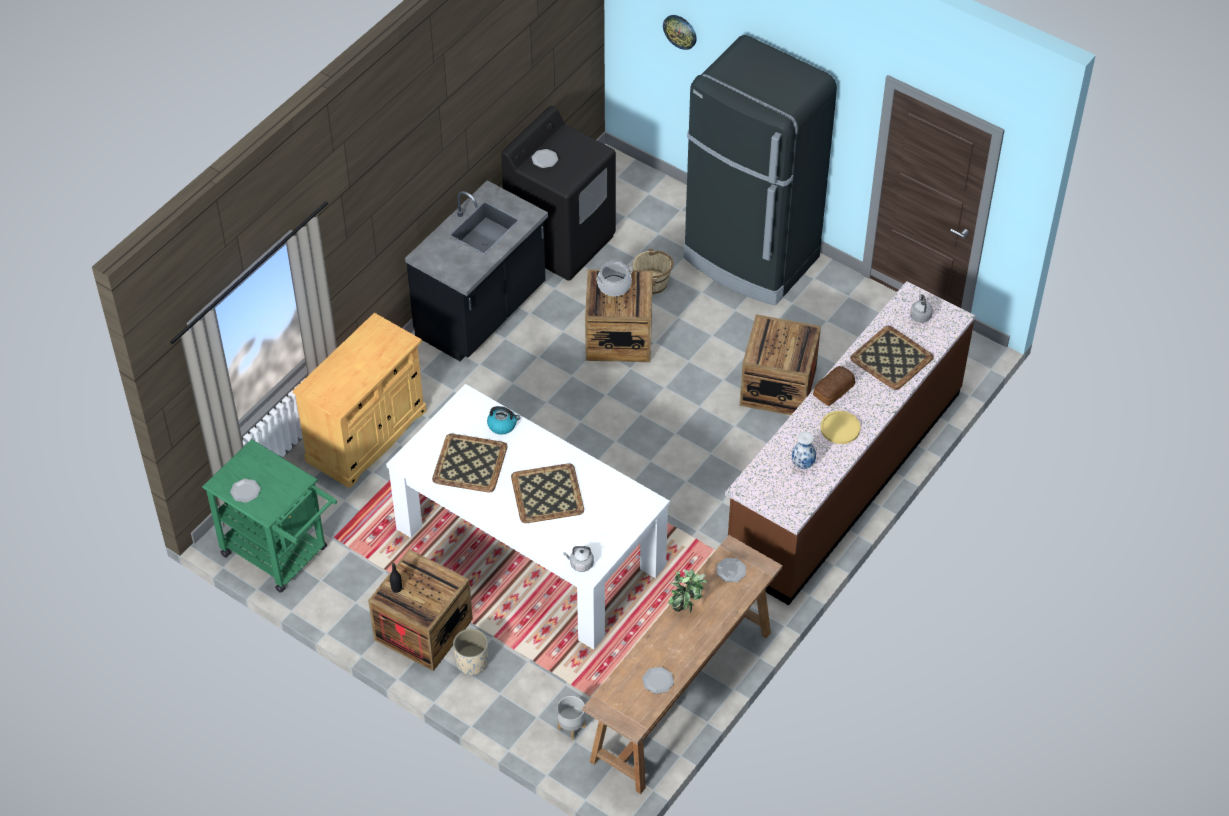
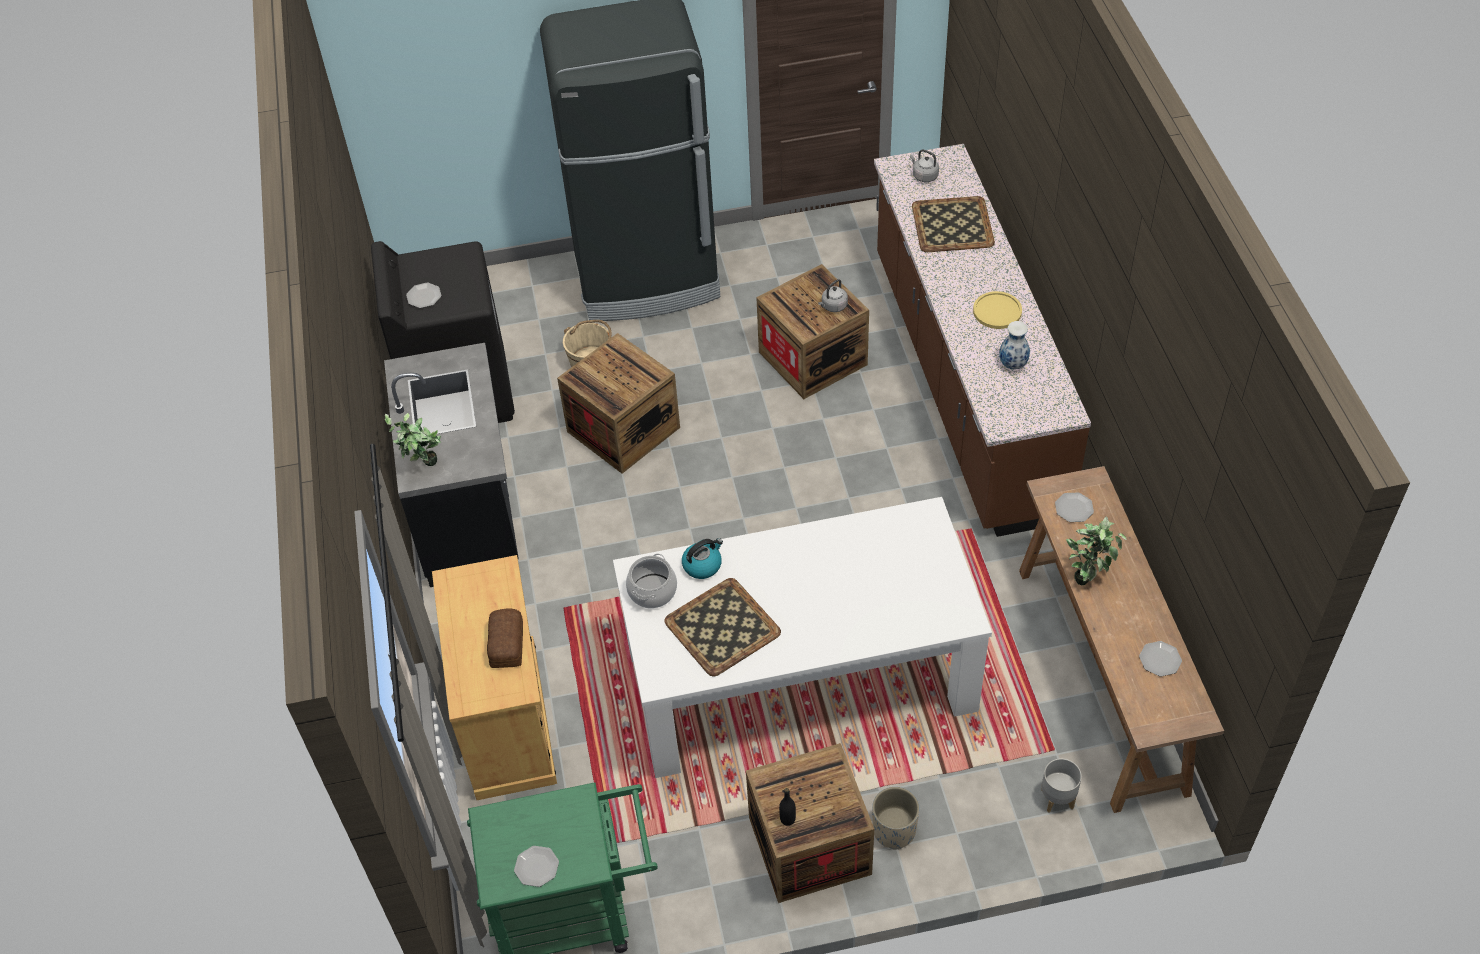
camera: 45 degrees left, 0 degrees up
(432, 254) = (423, 467): none -> potted plant
(548, 494) = (833, 588): tray -> none
(580, 564) = (951, 622): grey kettle -> grey kettle (833, 306)
(614, 286) = (602, 372): cooking pot -> cooking pot (652, 591)
(680, 31) = (453, 71): wall clock -> none
(832, 390) = (946, 287): bread -> bread (505, 645)

